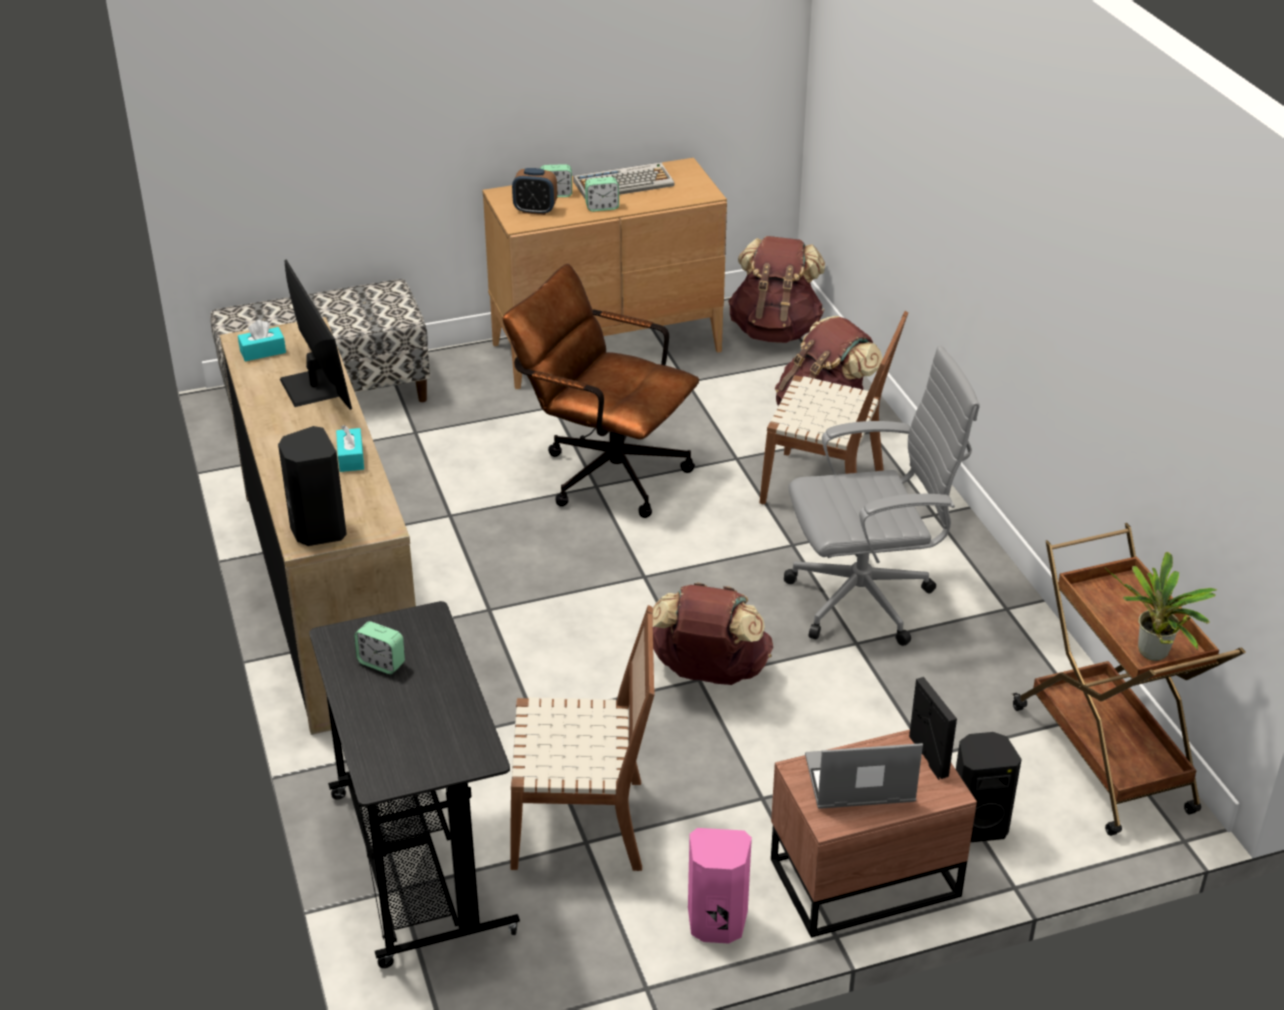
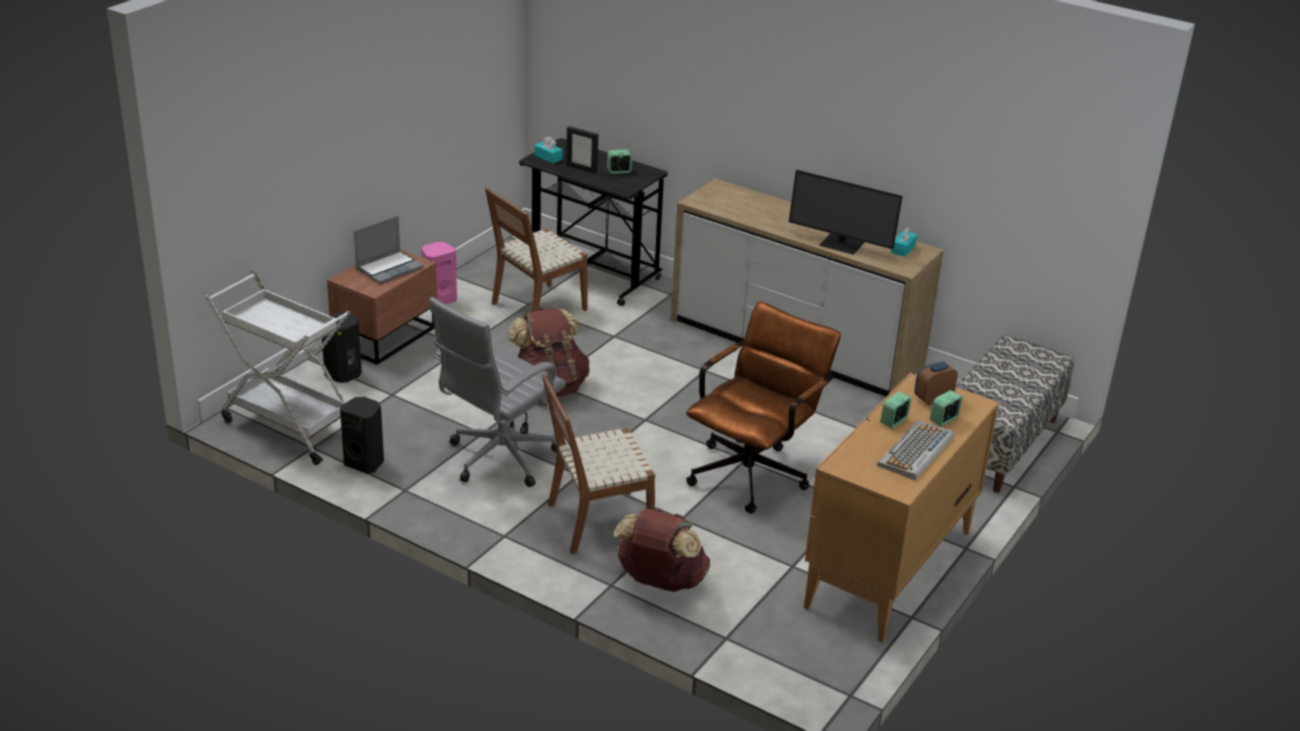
camera: 140 degrees right, 5 degrees down
(317, 530) = (721, 191): black speaker -> black speaker (365, 463)
(351, 458) = (761, 220): turquoise tissue box -> turquoise tissue box (548, 157)
(604, 471) = (754, 471): brown office chair -> brown office chair turned 45 degrees counterclockwise
(775, 330) = (789, 652): brown backpack -> none
(927, 756) = (364, 287): picture frame -> picture frame (582, 168)
(1103, 761) = (291, 428): brown cart -> white cart
(1152, 656) = (261, 310): potted plant -> none

